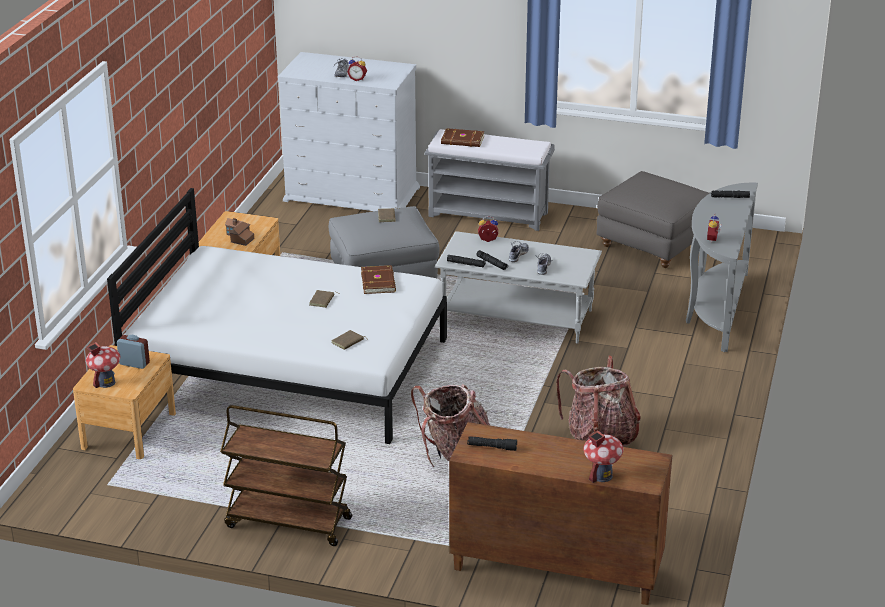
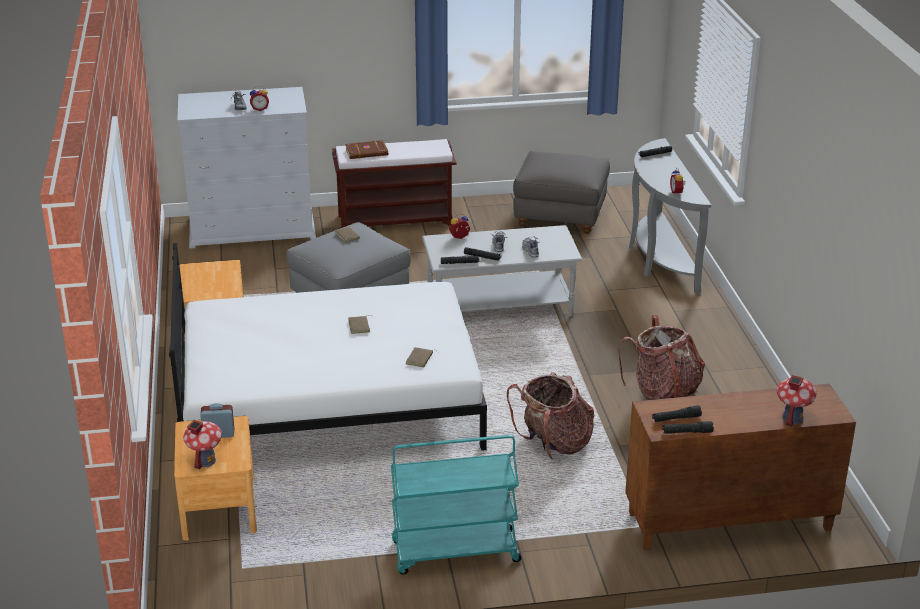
camera: 25 degrees left, 0 degrees up
(239, 238) = (217, 286): toy house -> none
(287, 523) = (454, 552): brown cart -> turquoise cart
(379, 281) = (397, 296): brown book -> none
(489, 214) = (396, 219): grey bench -> brown bench
(489, 461) = (687, 432): none -> black flashlight

